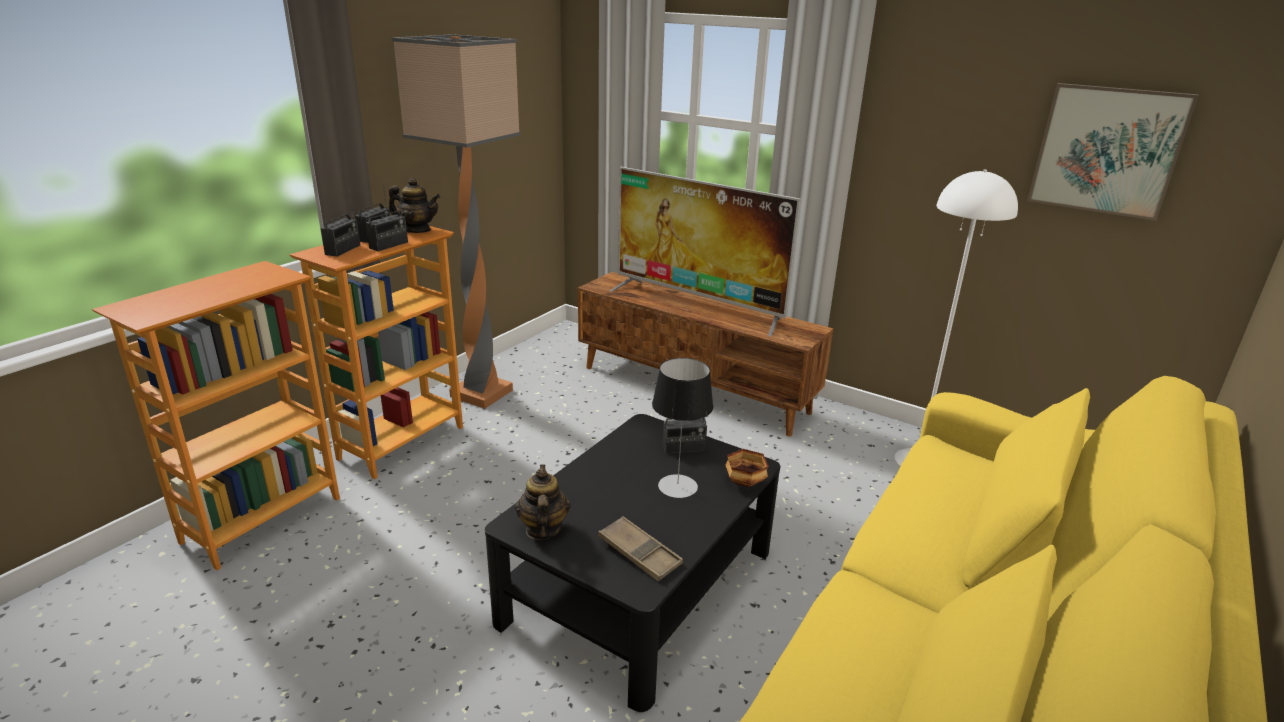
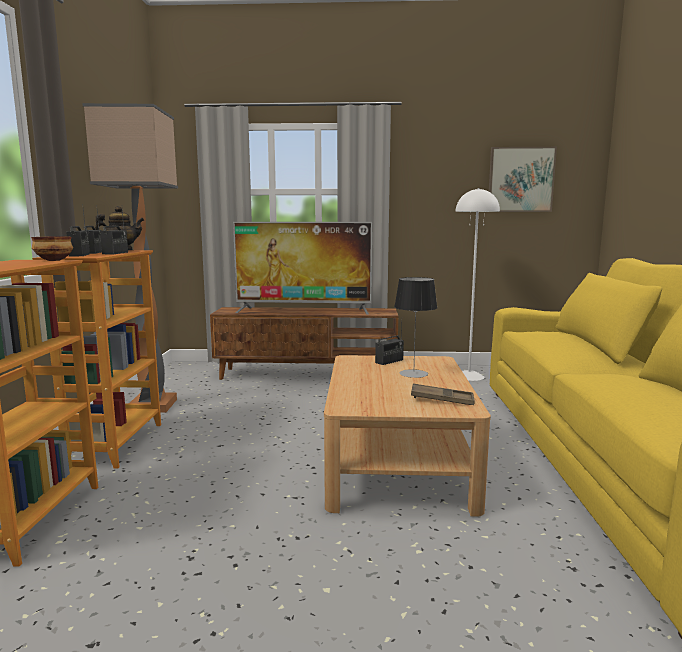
camera: 30 degrees left, 15 degrees down
(543, 529) = (366, 405): teapot -> none
(640, 586) = (397, 462): black coffee table -> beige coffee table
(744, 482) = (445, 365): bowl -> bowl (52, 260)

